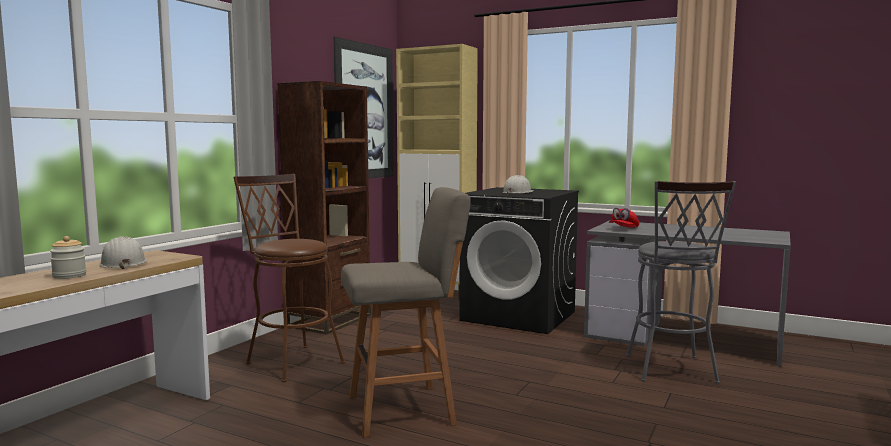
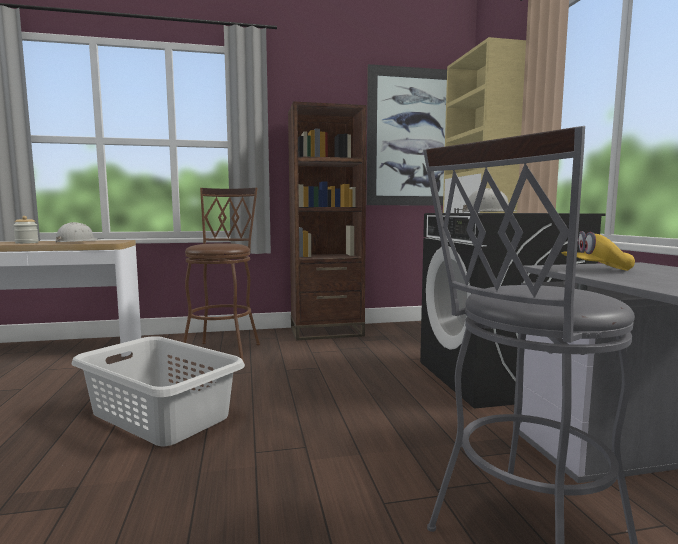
camera: 50 degrees right, 0 degrees up
(405, 409) = (160, 416): grey stool -> grey laundry basket
(623, 229) = (596, 270): red cap -> yellow cap

